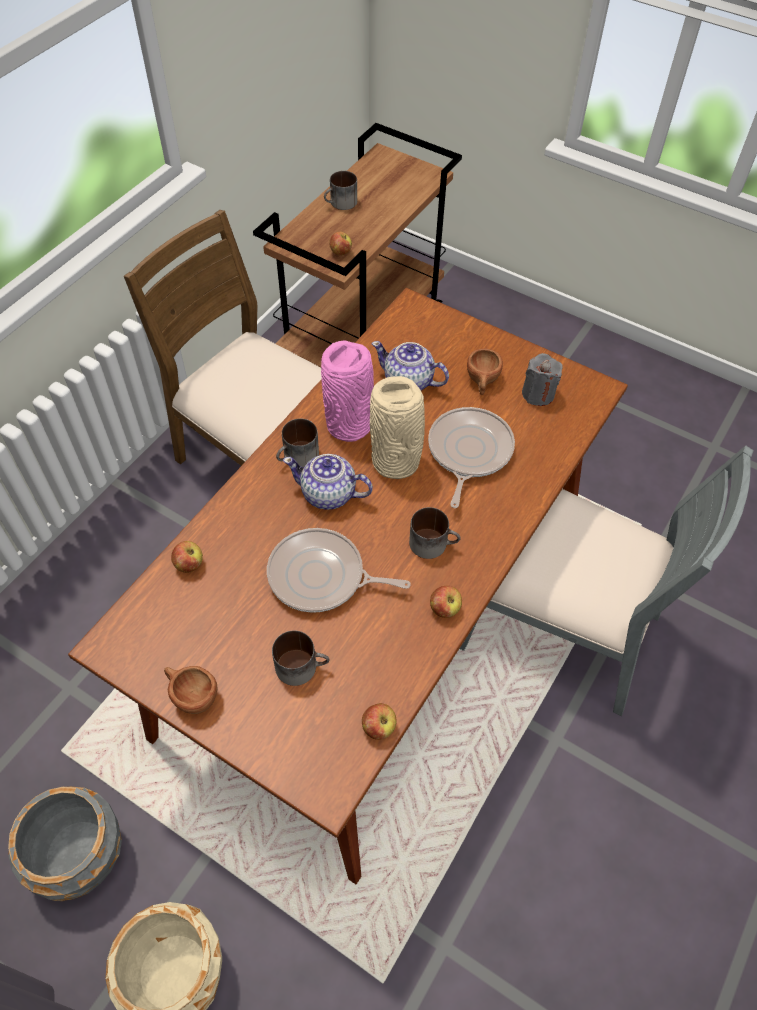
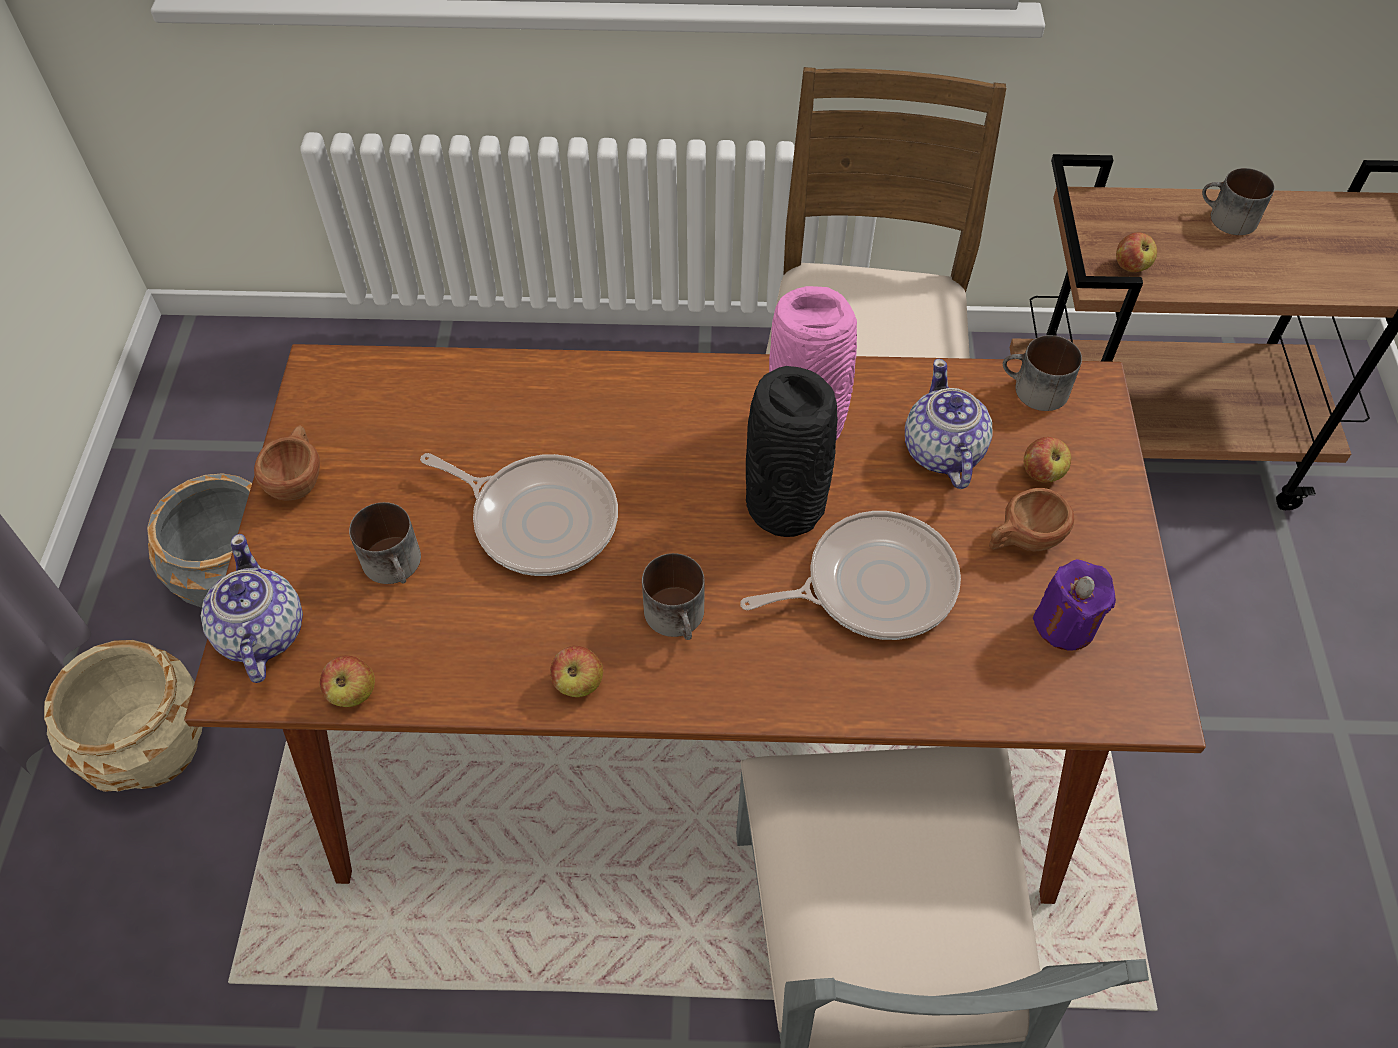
camera: 60 degrees right, 0 degrees up
(189, 564) = (473, 381): apple -> apple (1042, 473)
(298, 457) = (709, 399): mug -> mug (1033, 391)
(321, 577) = (539, 519): frying pan -> frying pan turned 135 degrees clockwise
(329, 494) = (674, 461): teapot -> teapot (261, 634)
(397, 462) = (786, 509): beige vase -> black vase
(538, 394) = (1065, 624): grey candle -> purple candle

